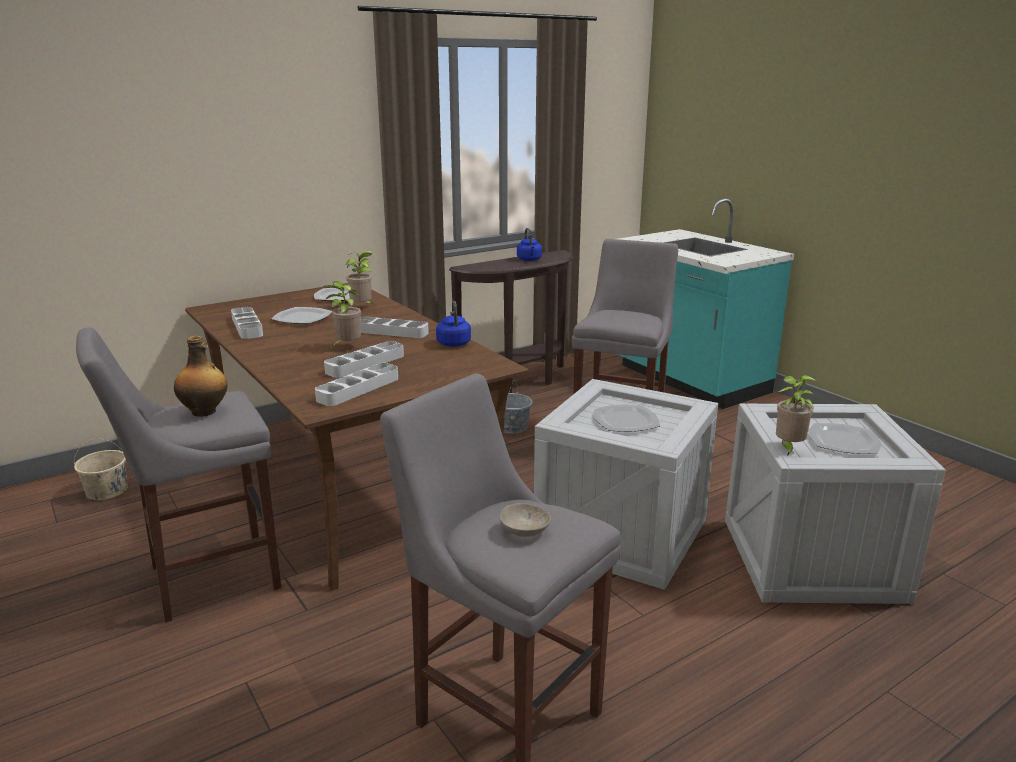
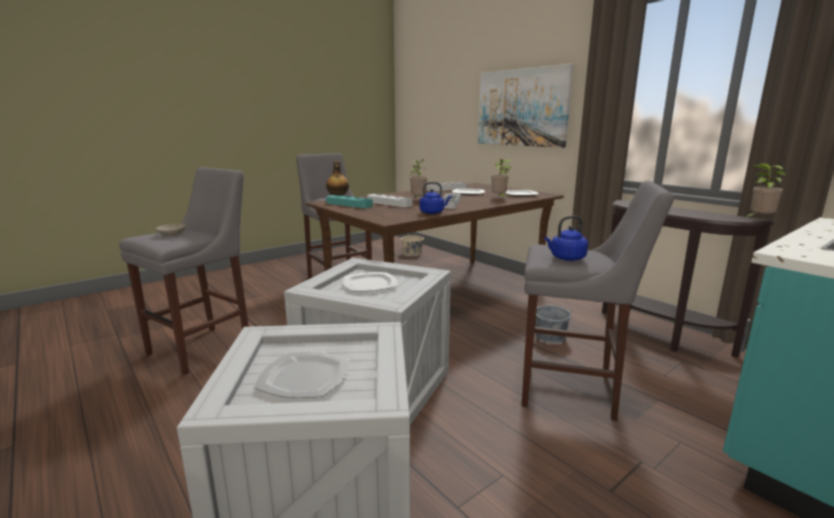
camera: 85 degrees right, 5 degrees down
(263, 170) = (521, 108): none -> picture
(358, 389) = (349, 204): grey tray -> turquoise tray
(529, 260) = (688, 212): blue kettle -> blue kettle (566, 258)
(788, 448) = (282, 333): potted plant -> potted plant (759, 219)

